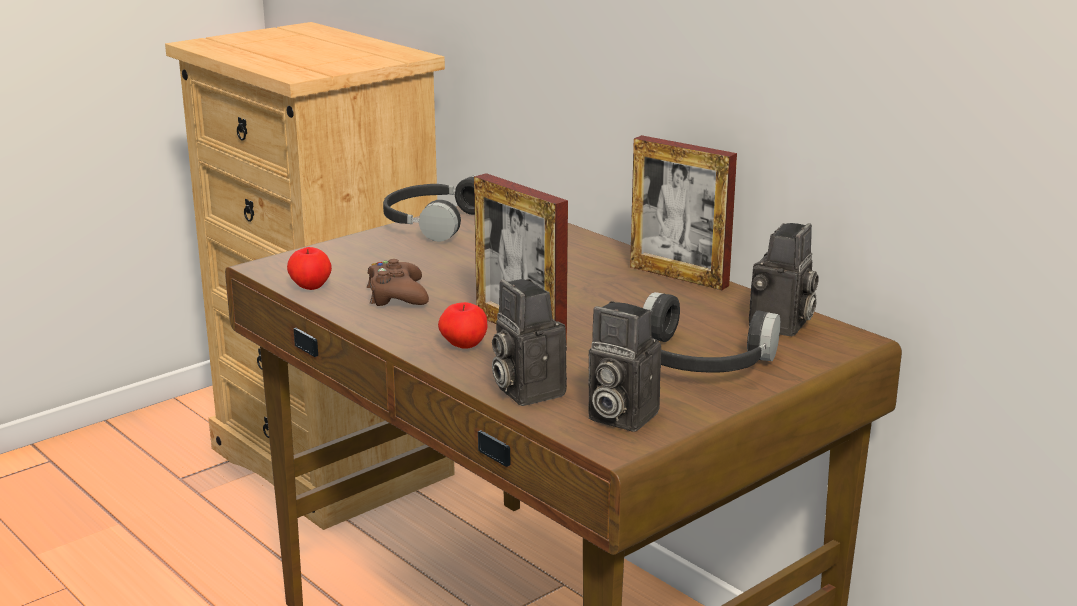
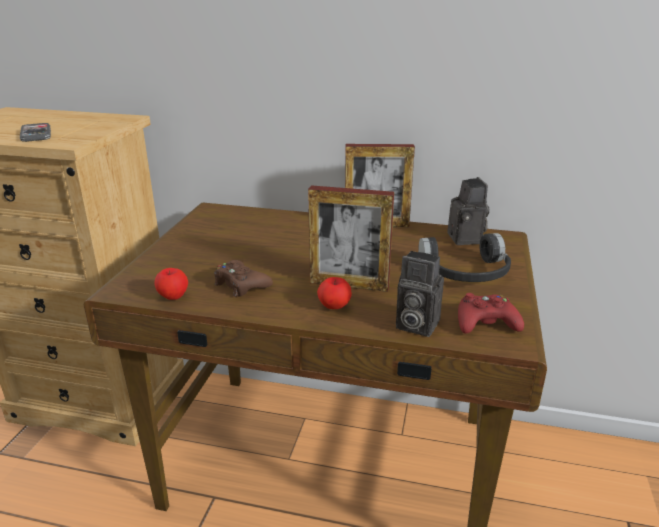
camera: 35 degrees left, 5 degrees up
(283, 60) = (36, 134): none -> phone
(432, 222) = (190, 228): black headphones -> none
(618, 416) = (485, 323): camera -> red game controller

